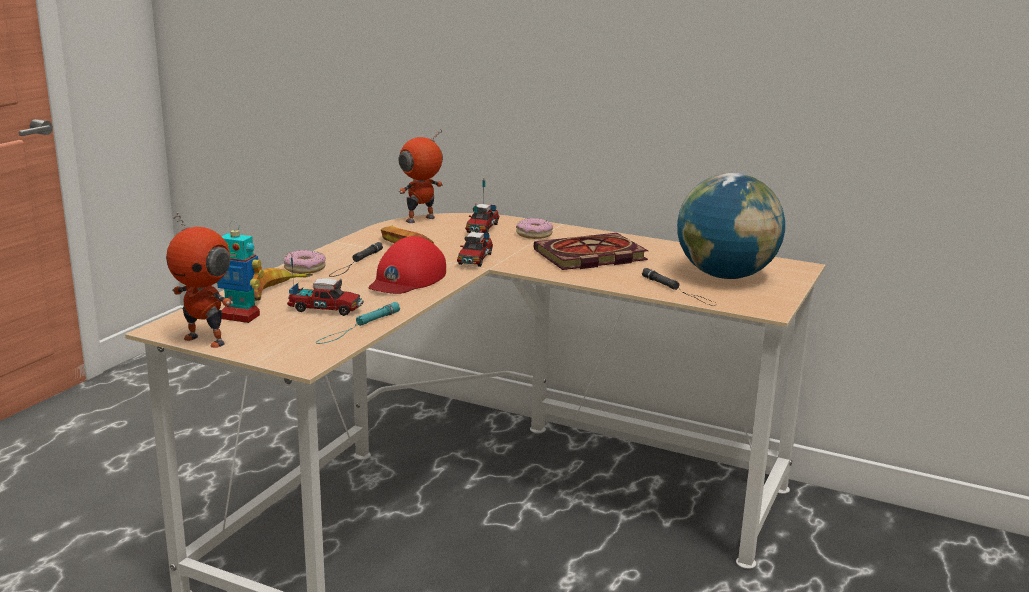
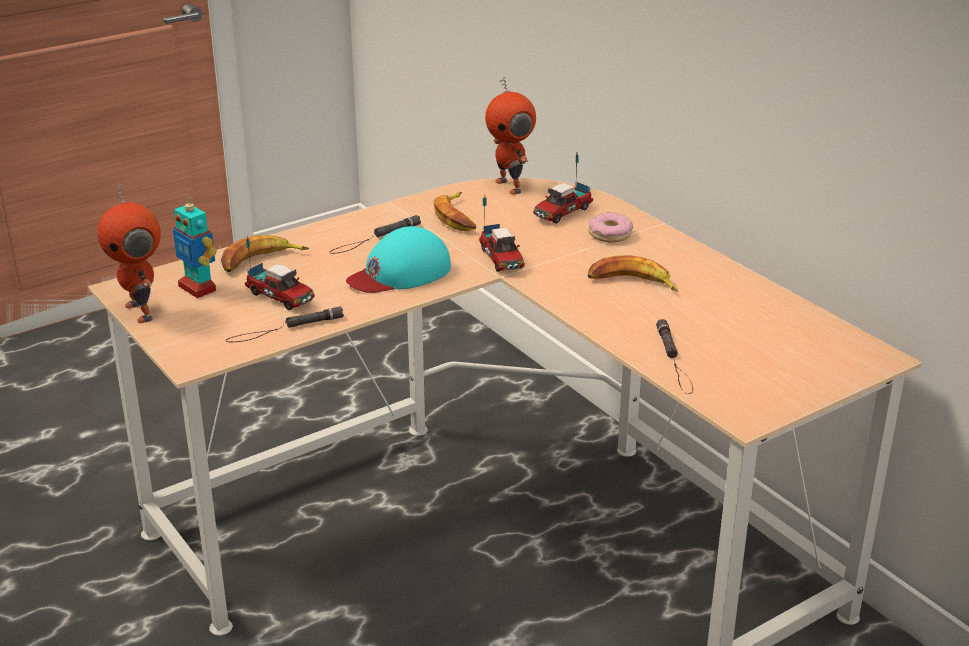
camera: 30 degrees right, 10 degrees up
(305, 268) = (319, 236): donut -> none
(358, 327) = (285, 329): turquoise flashlight -> black flashlight
(407, 279) = (400, 273): red cap -> turquoise cap
(421, 220) = (510, 186): toy robot -> toy robot turned 105 degrees counterclockwise
(475, 259) = (501, 259): toy truck -> toy truck turned 60 degrees counterclockwise
(588, 257) = (632, 283): book -> banana
(725, 276) = (761, 351): globe -> none

